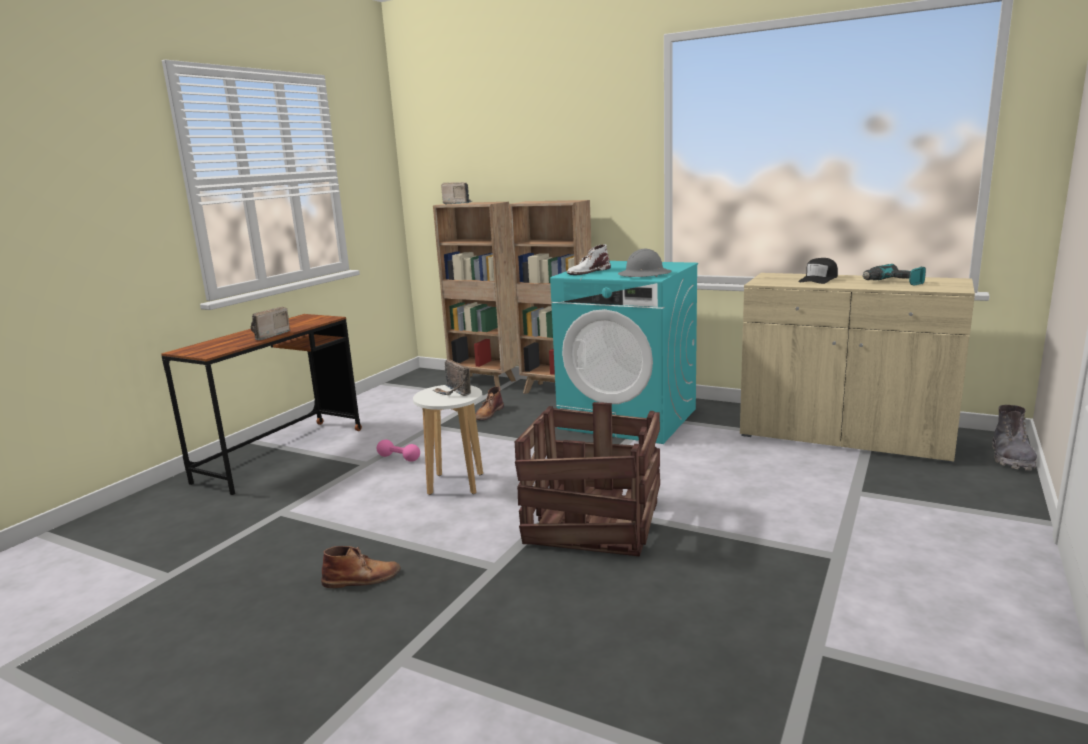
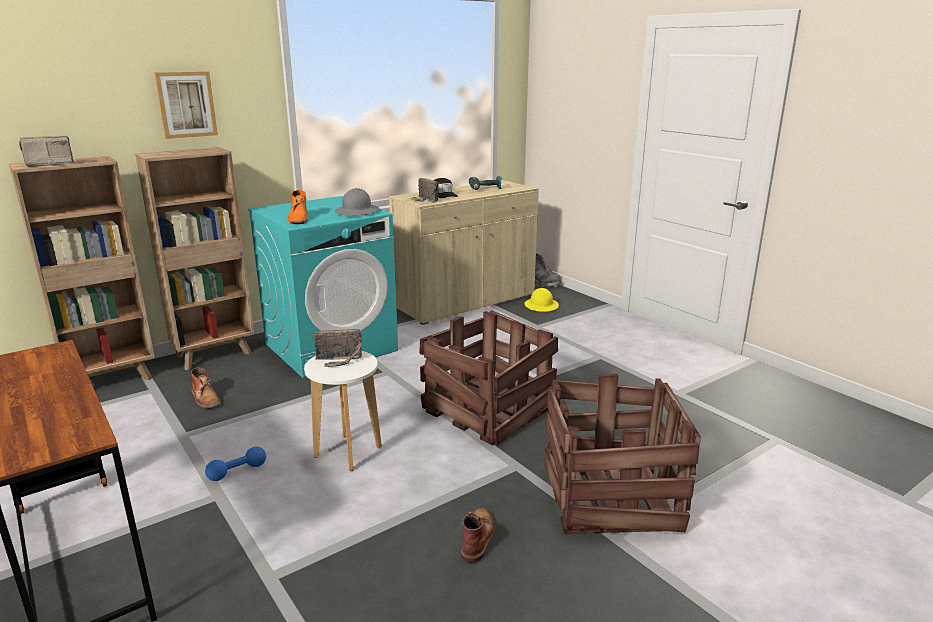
camera: 65 degrees left, 5 degrees up
(268, 336) = (68, 392): radio -> radio (424, 200)
(399, 458) = (237, 472): pink dumbbell -> blue dumbbell
(477, 641) = (611, 496): none -> crate
(572, 160) = (186, 104): none -> picture
(588, 271) = (298, 218): white boot -> orange boot
(929, 478) = (541, 306): none -> yellow hard hat

